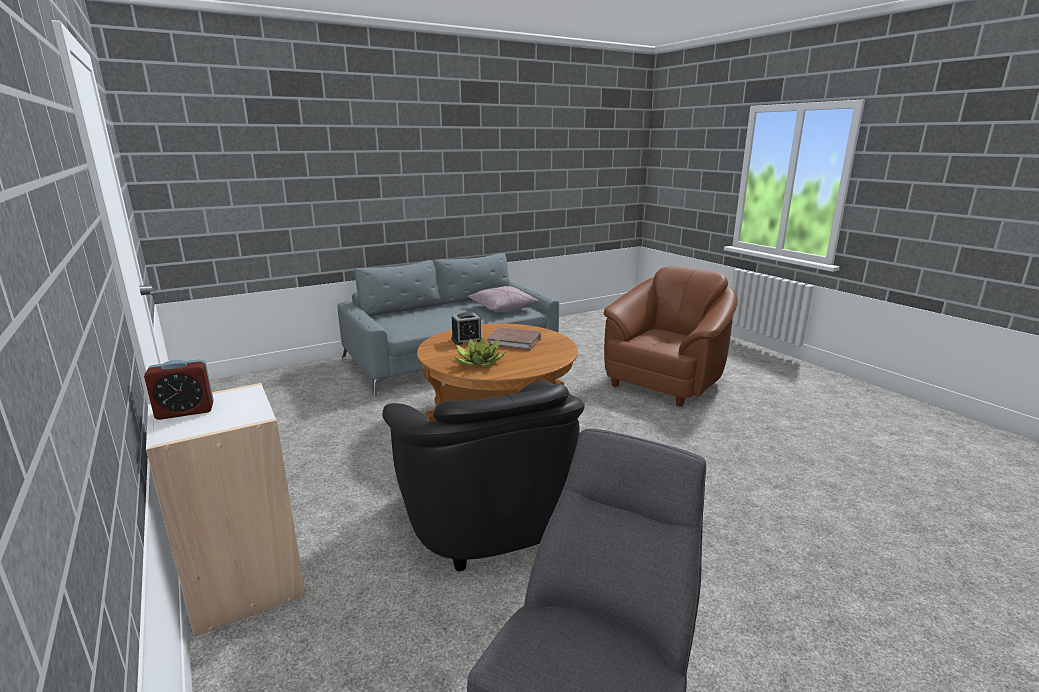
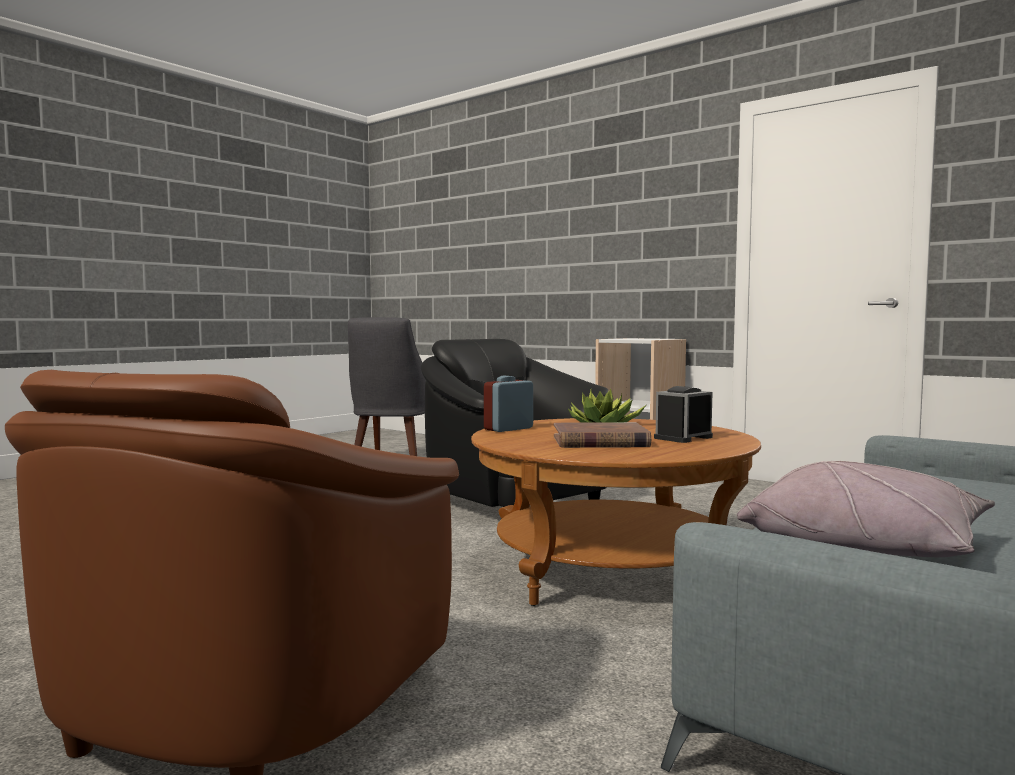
camera: 160 degrees right, 15 degrees down
(185, 411) = (654, 338): alarm clock -> alarm clock (508, 429)

